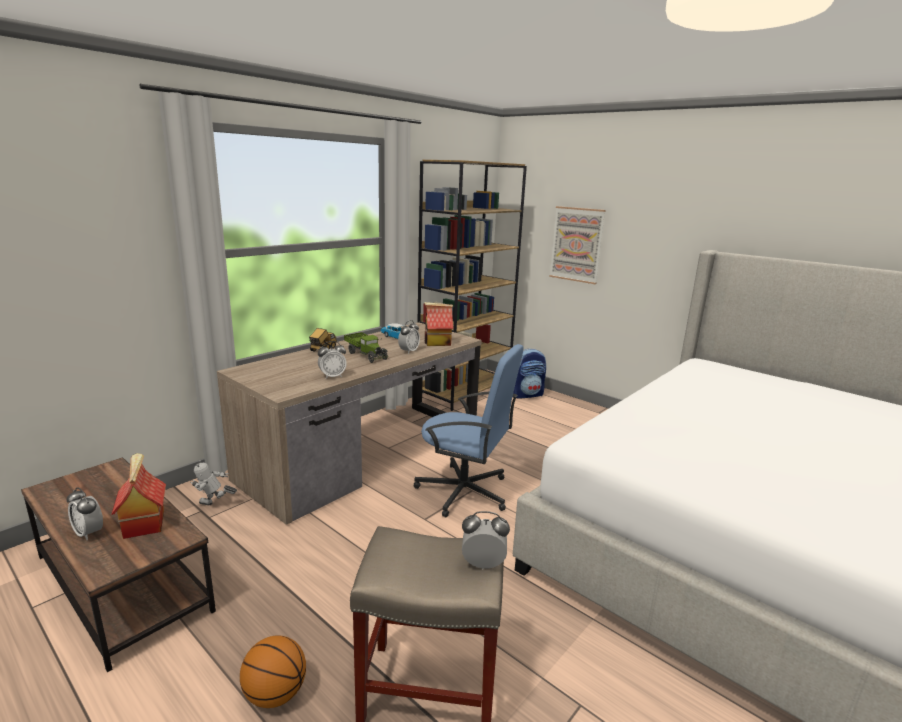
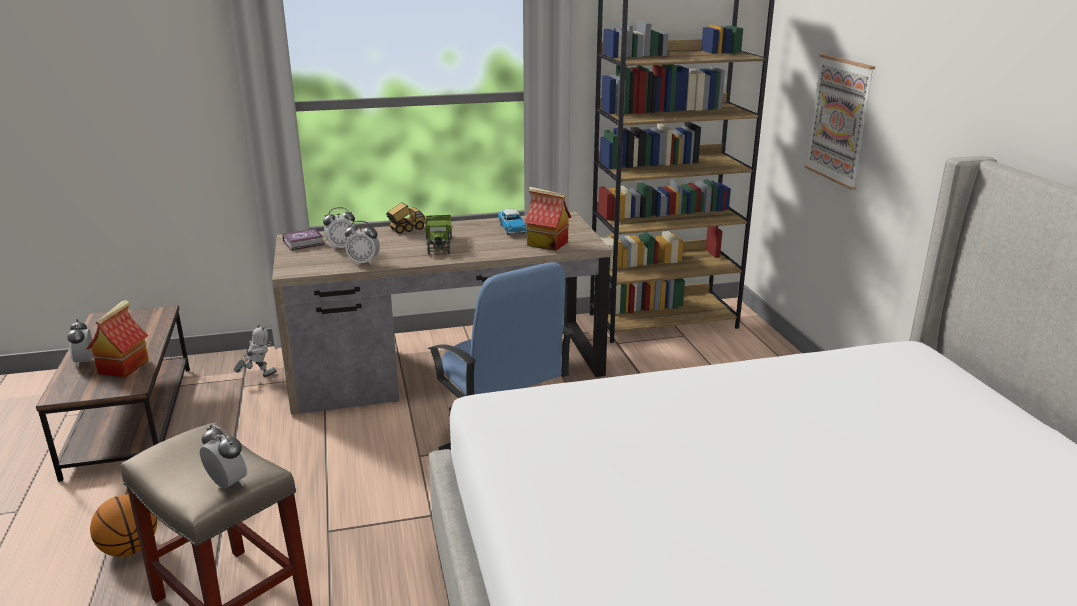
camera: 35 degrees right, 5 degrees up
(214, 505) = (258, 377): toy robot -> toy robot turned 105 degrees clockwise
(256, 372) = (305, 243): none -> book
(409, 351) = (493, 248): alarm clock -> alarm clock (341, 247)
(526, 394) = (747, 346): backpack -> none

